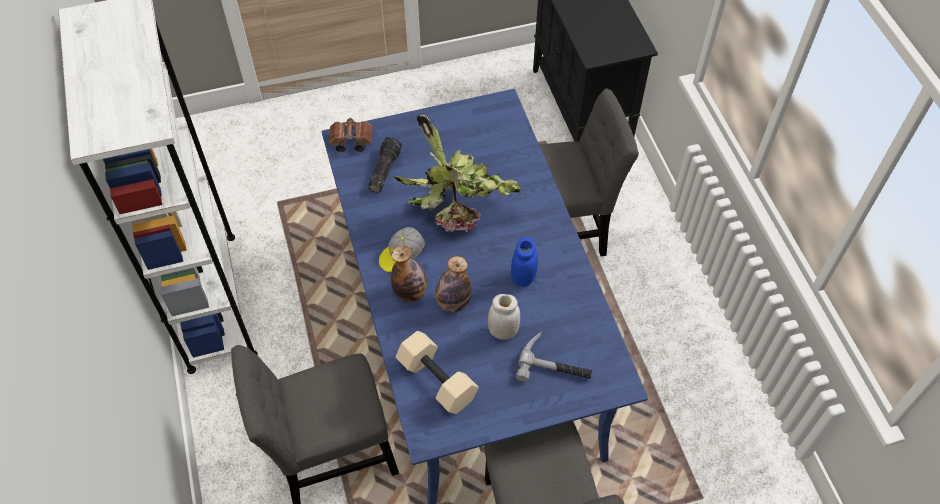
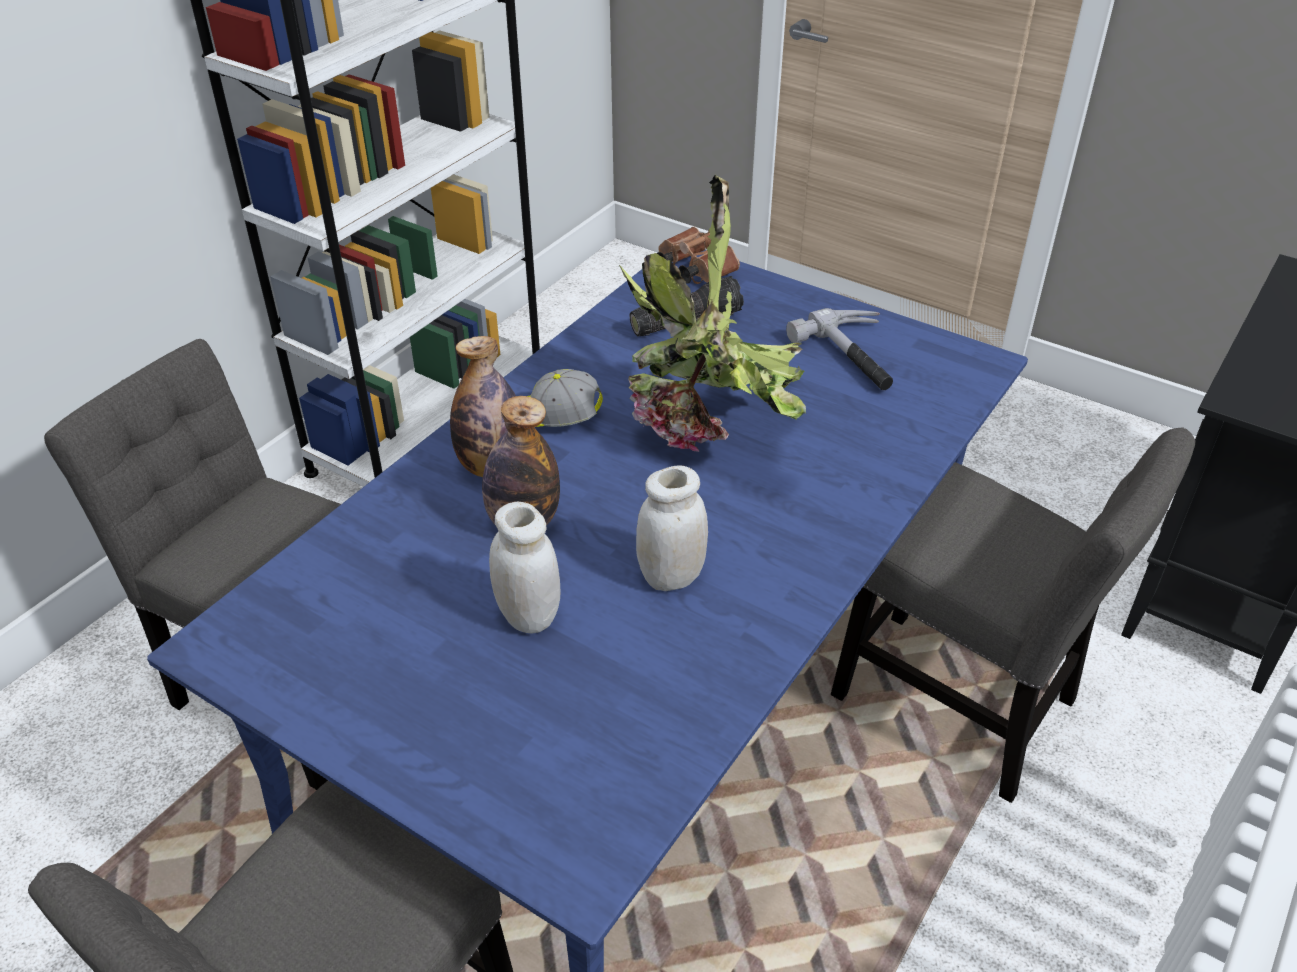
camera: 50 degrees right, 15 degrees down
(435, 380) = (343, 589): beige dumbbell -> none
(523, 277) = (671, 576): blue jar -> white jar
(556, 364) = (529, 731): hammer -> hammer (858, 356)

